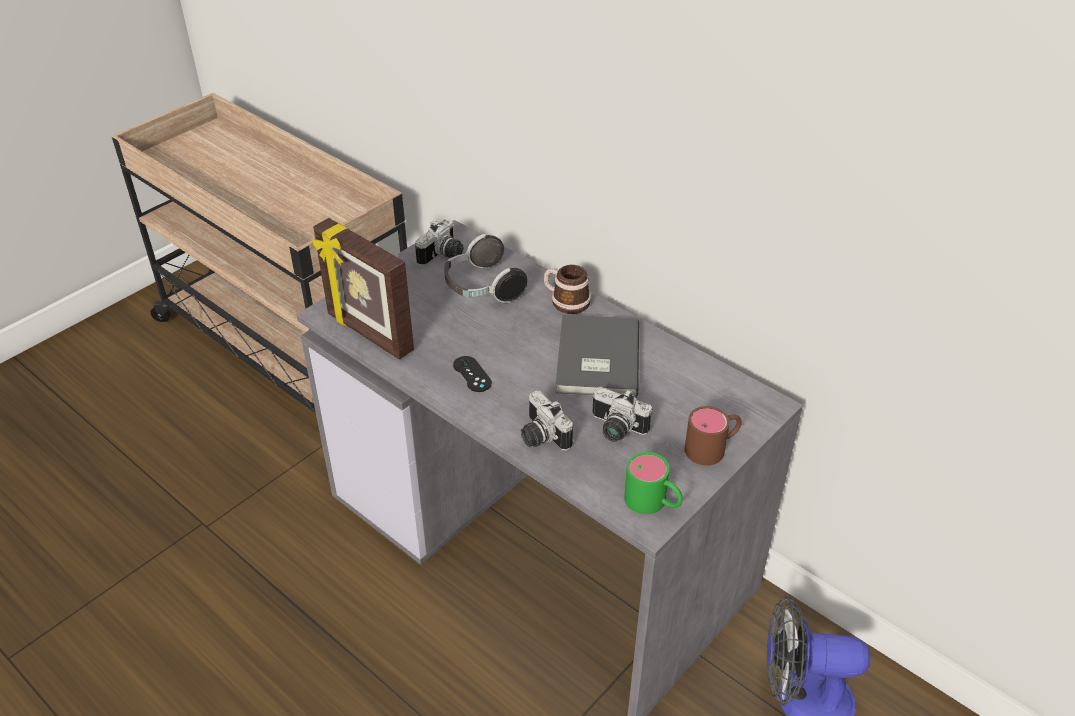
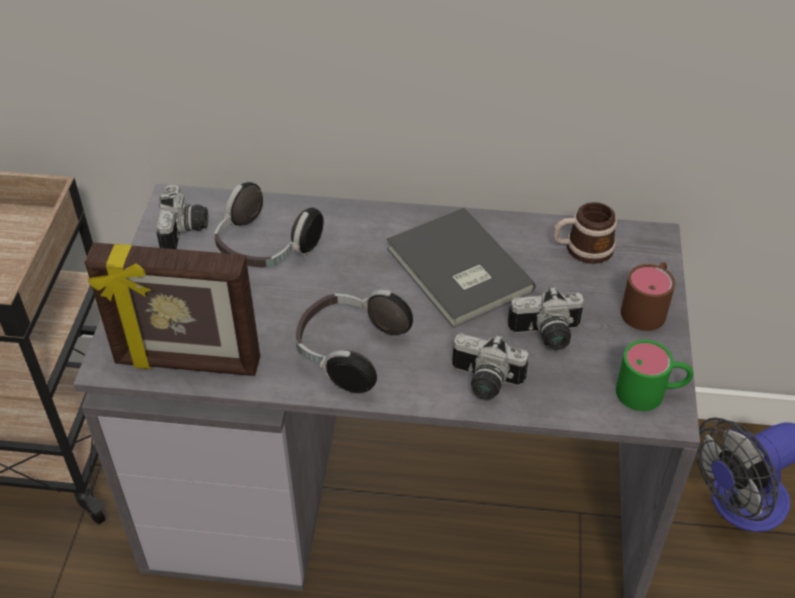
camera: 35 degrees left, 5 degrees up
(472, 374) = (349, 351): black game controller -> headphones
(565, 301) = (367, 222): mug -> mug (582, 249)

